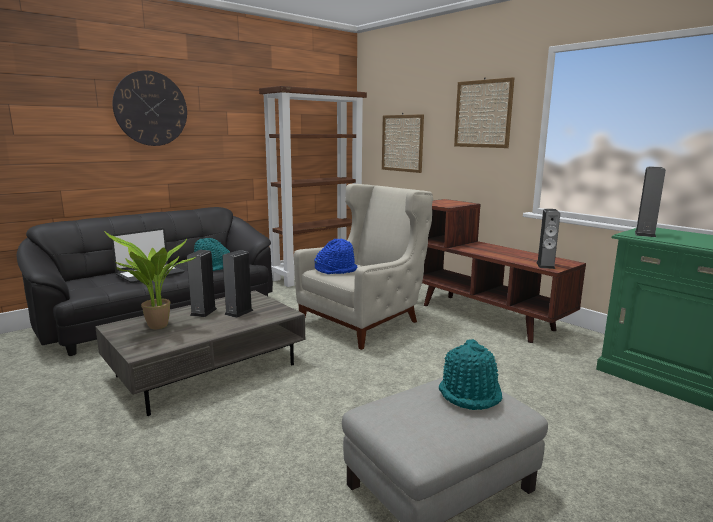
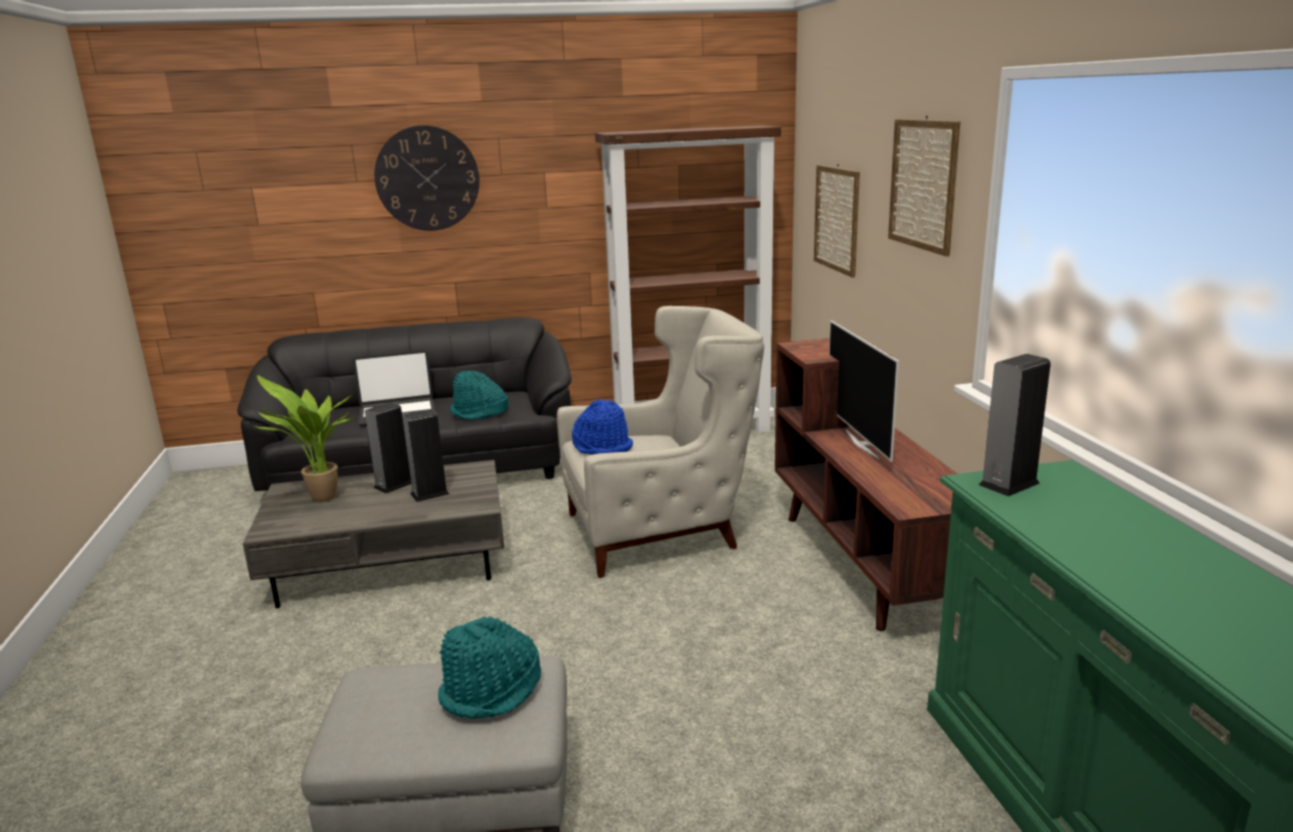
camera: 30 degrees right, 5 degrees up
(483, 249) = (863, 444): none -> television
(545, 265) = (908, 499): speaker -> none

